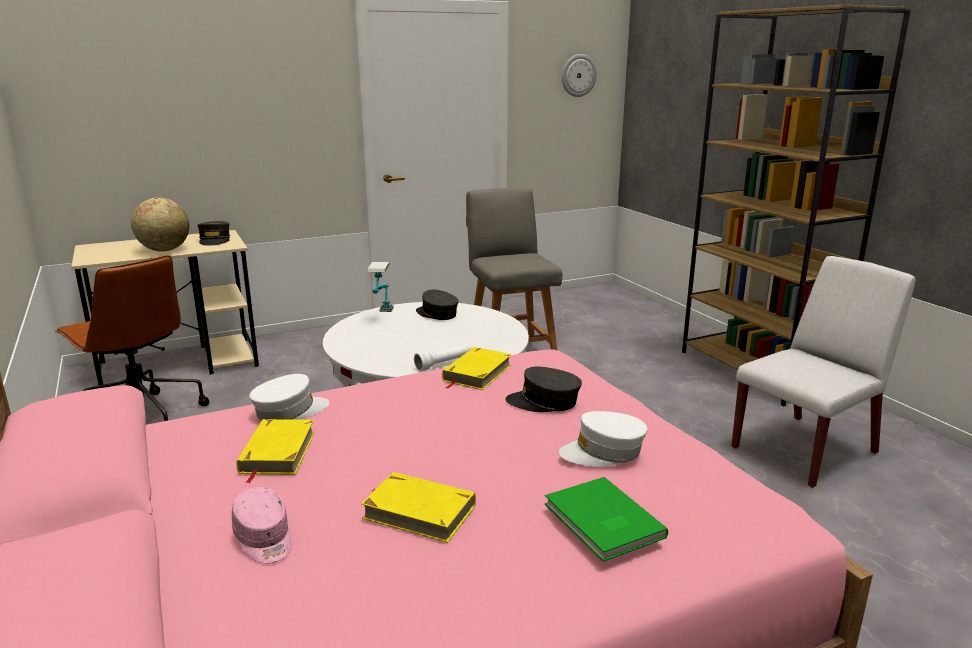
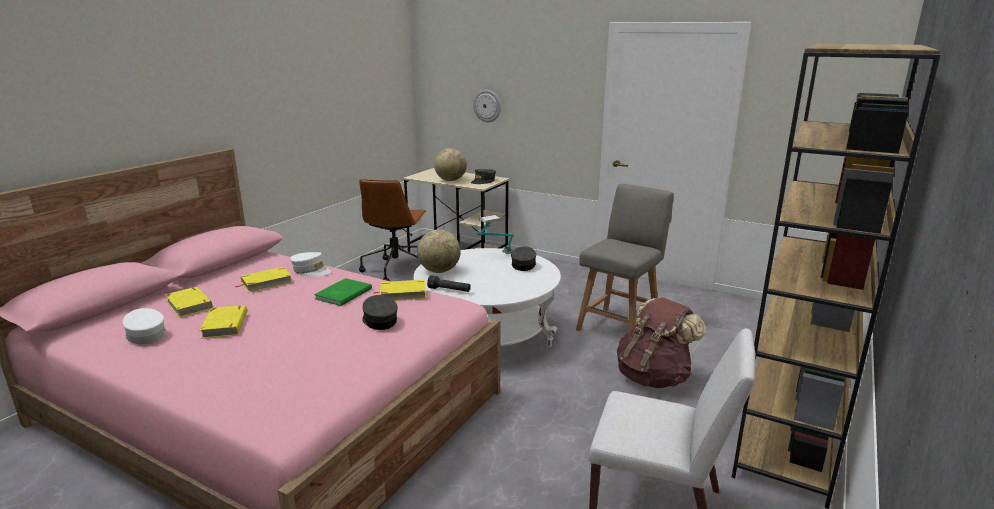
camera: 55 degrees right, 0 degrees up
(264, 539) = (189, 305): pink cap -> yellow book
(376, 353) = (439, 271): none -> globe
(445, 364) = (449, 290): white flashlight -> black flashlight
(578, 75) = (828, 95): wall clock -> wall clock (487, 106)
(602, 522) = (231, 366): green book -> green book (342, 293)
(603, 452) = (318, 350): white cap -> white cap (145, 335)
(617, 376) = (653, 377): none -> brown backpack

